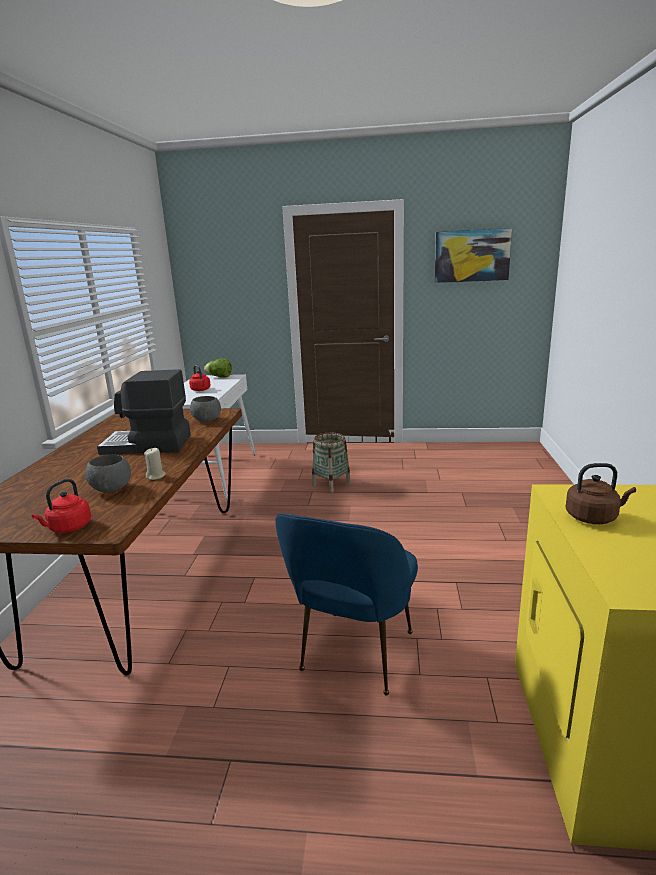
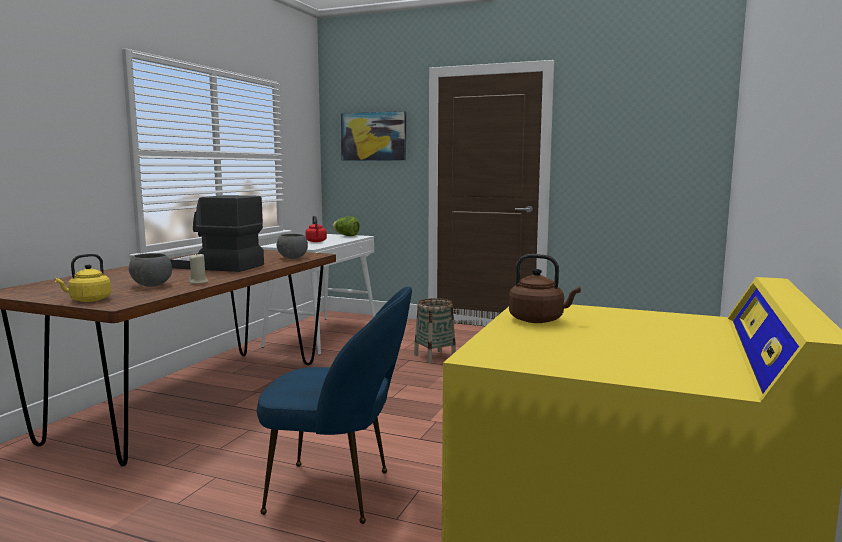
camera: 15 degrees right, 10 degrees down
(68, 528) = (88, 300): red kettle -> yellow kettle
(353, 658) = (339, 493): blue chair -> blue chair turned 120 degrees counterclockwise
(471, 256) = (629, 121): picture -> picture (373, 136)

